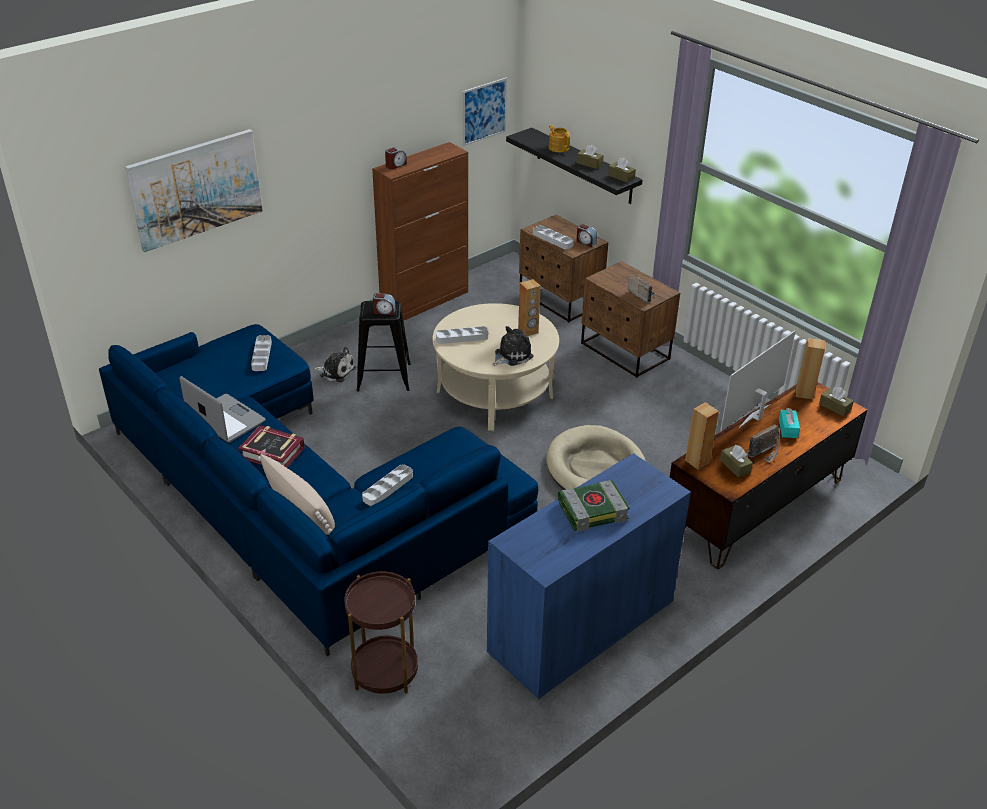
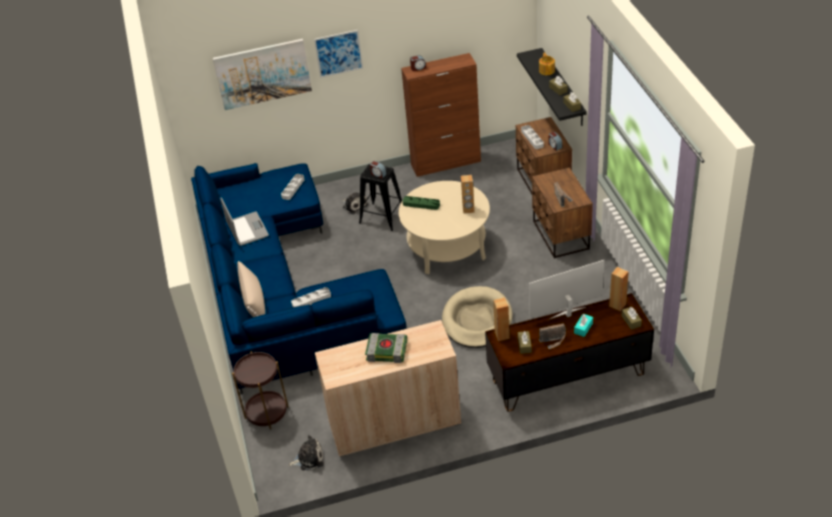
camera: 30 degrees right, 5 degrees up
(272, 453) = (260, 259): book -> none
(462, 337) = (421, 204): grey tray -> green tray
(484, 111) = (503, 32): picture -> picture (338, 53)
(511, 355) = (444, 226): plush toy -> plush toy (308, 458)
(581, 627) = (394, 422): blue cabinet -> beige cabinet

